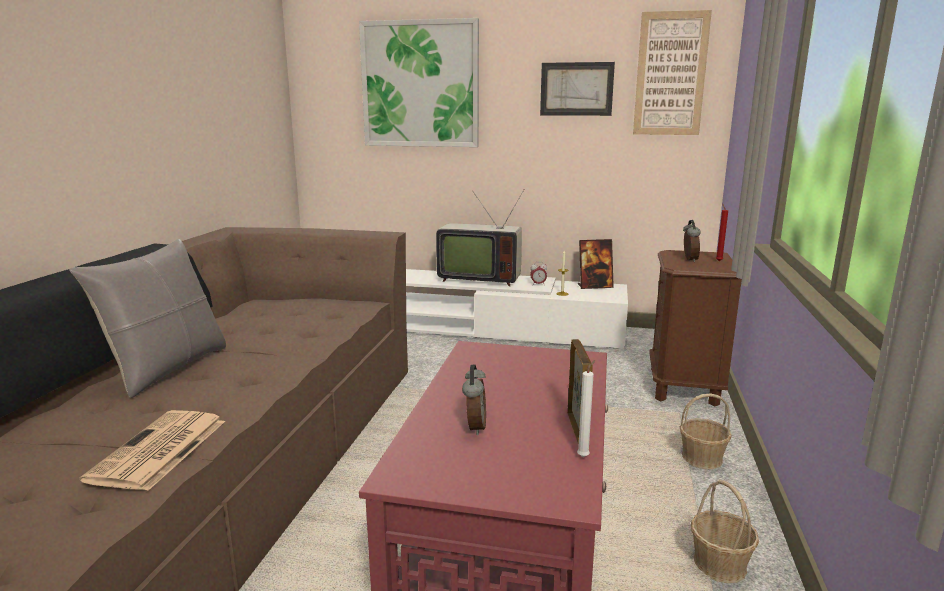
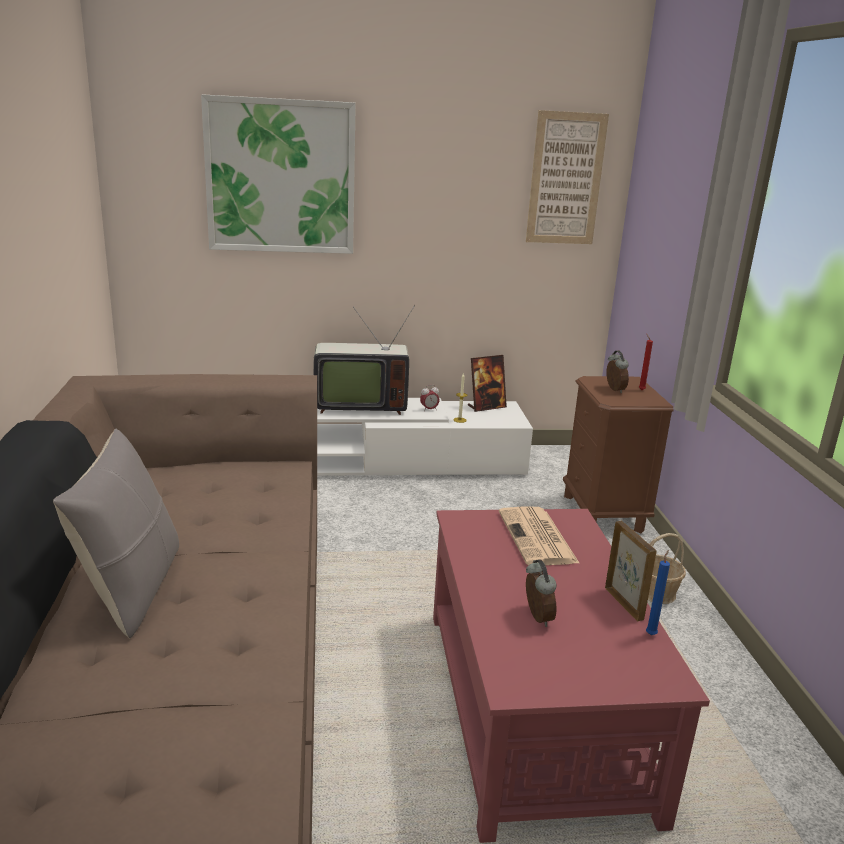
camera: 20 degrees left, 5 degrees up
(159, 451) = (242, 703): newspaper -> newspaper (538, 538)
(576, 89) = (466, 190): picture -> none
(584, 456) = (651, 634): white candle -> blue candle
(719, 564) = (720, 697): basket -> none

